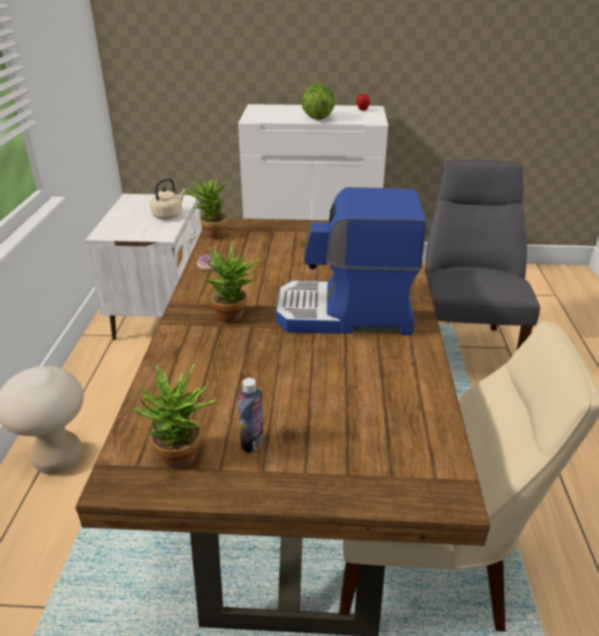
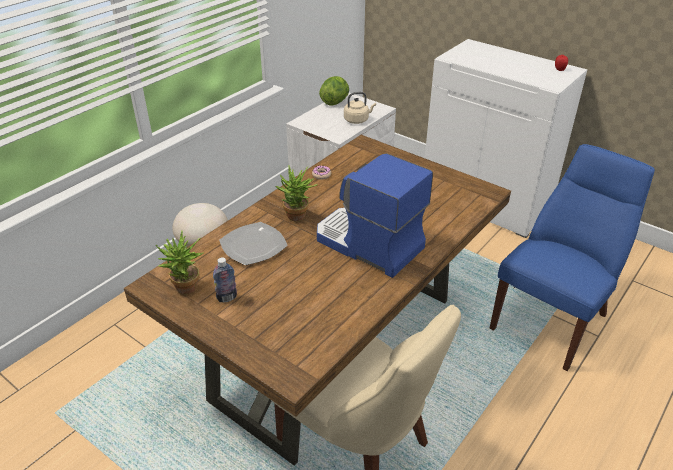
camera: 35 degrees right, 5 degrees up
(211, 235) = (347, 150): potted plant -> none
(215, 366) = (254, 245): none -> plate
(316, 118) = (505, 69): lettuce -> lettuce (335, 102)
(462, 349) = (552, 319): grey chair -> blue chair

